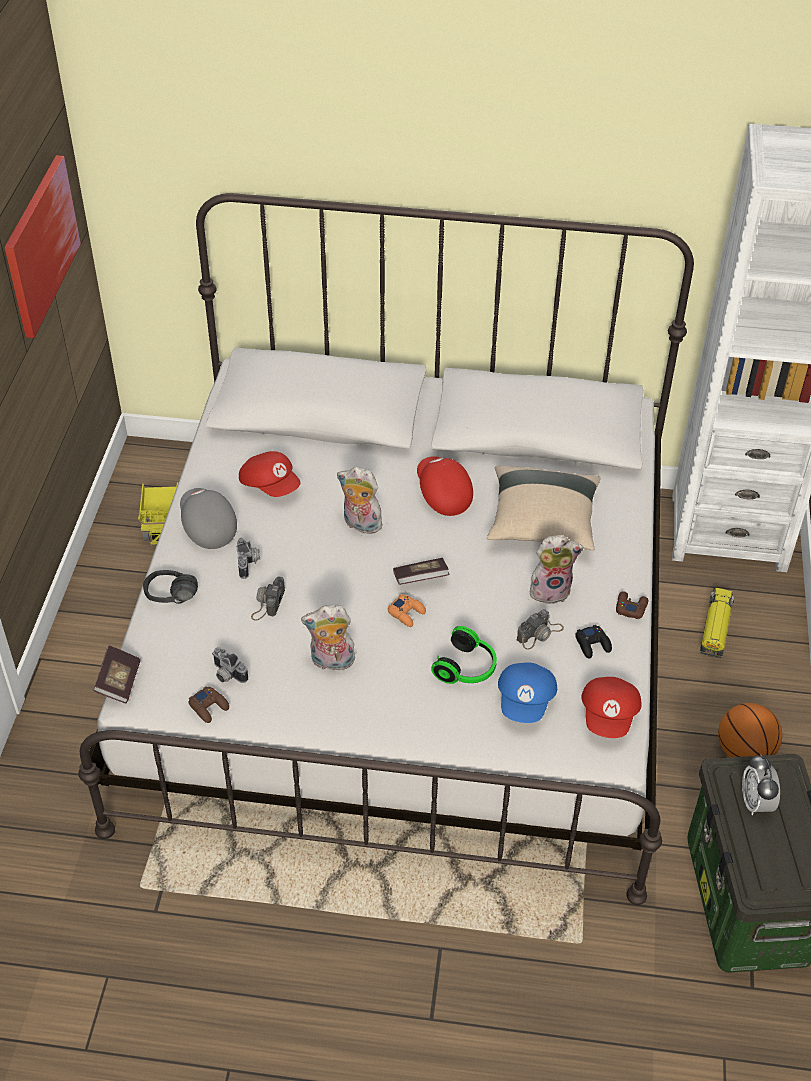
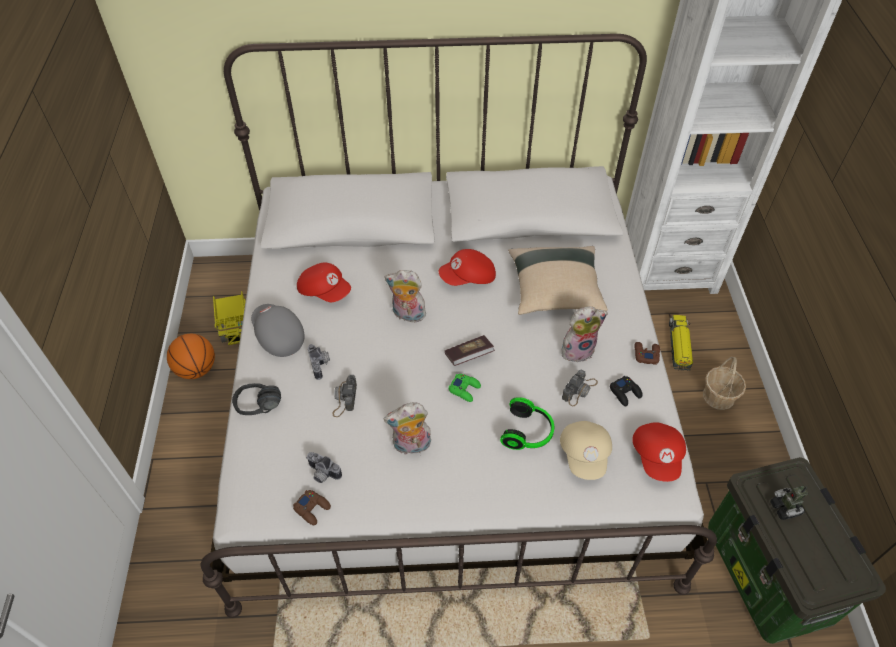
camera: 10 degrees left, 5 degrees up
(40, 245) = (85, 108): picture -> none
(119, 682) = (226, 498): book -> none
(406, 613) = (465, 389): orange game controller -> green game controller
(442, 494) = (468, 278): red cap -> red cap turned 75 degrees counterclockwise
(526, 701) = (585, 455): blue cap -> beige cap
(744, 752) = (728, 445): basketball -> basketball (196, 369)
(749, 694) = (719, 396): none -> basket
(756, 802) = (785, 508): alarm clock -> toy robot

